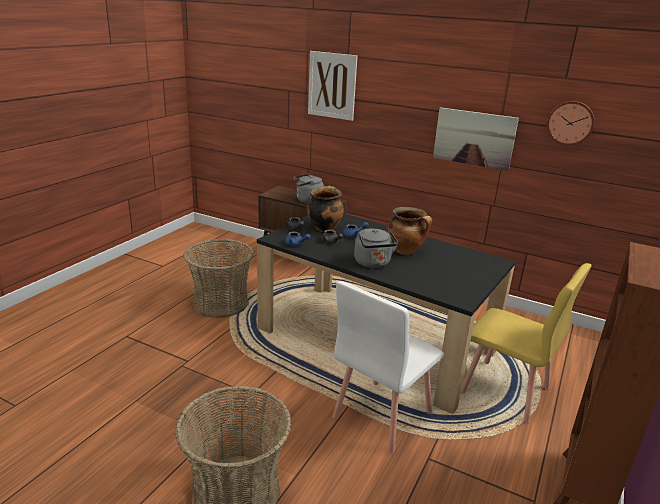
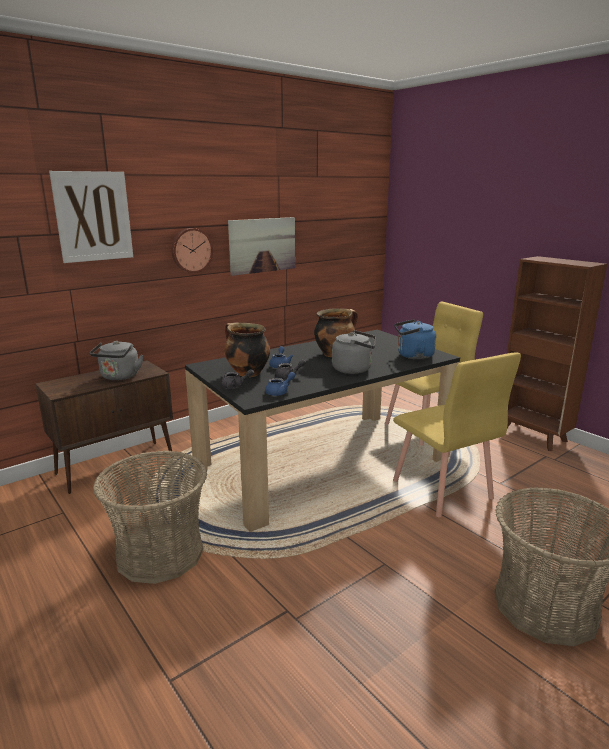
camera: 65 degrees left, 5 degrees down
(381, 415) = (442, 490): white chair -> yellow chair
(443, 286) = (412, 356): none -> blue kettle
(570, 122) = (327, 214): wall clock -> wall clock (191, 250)

